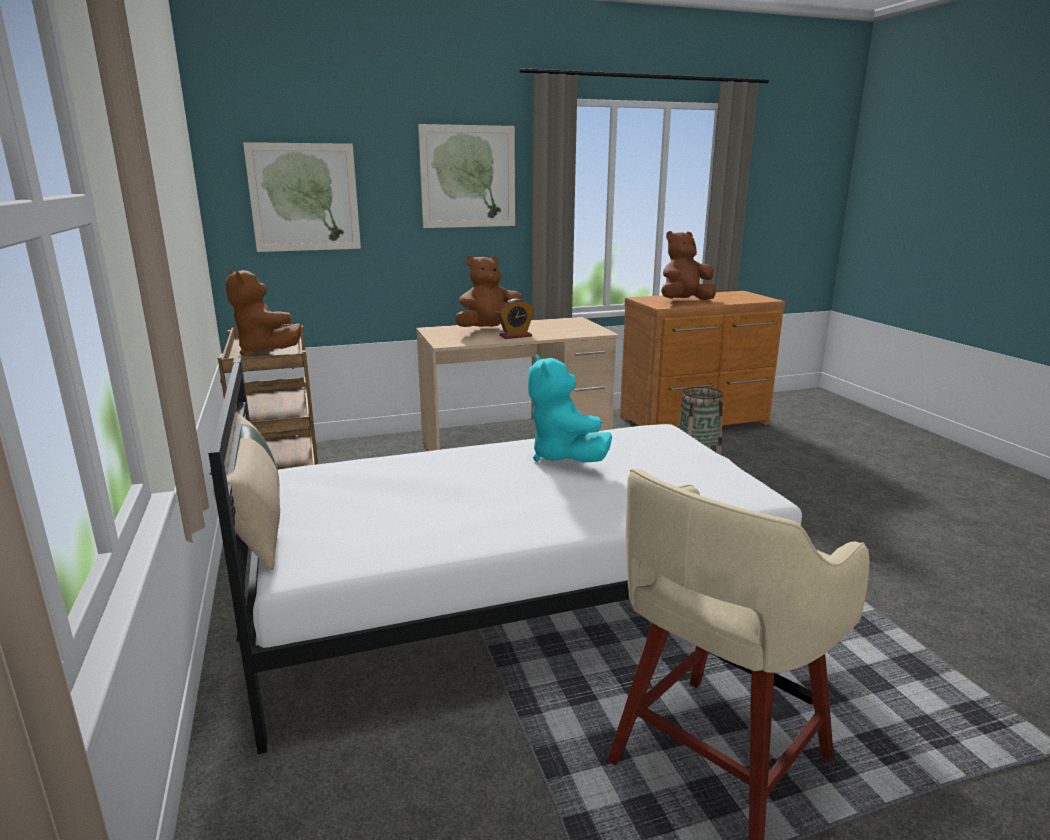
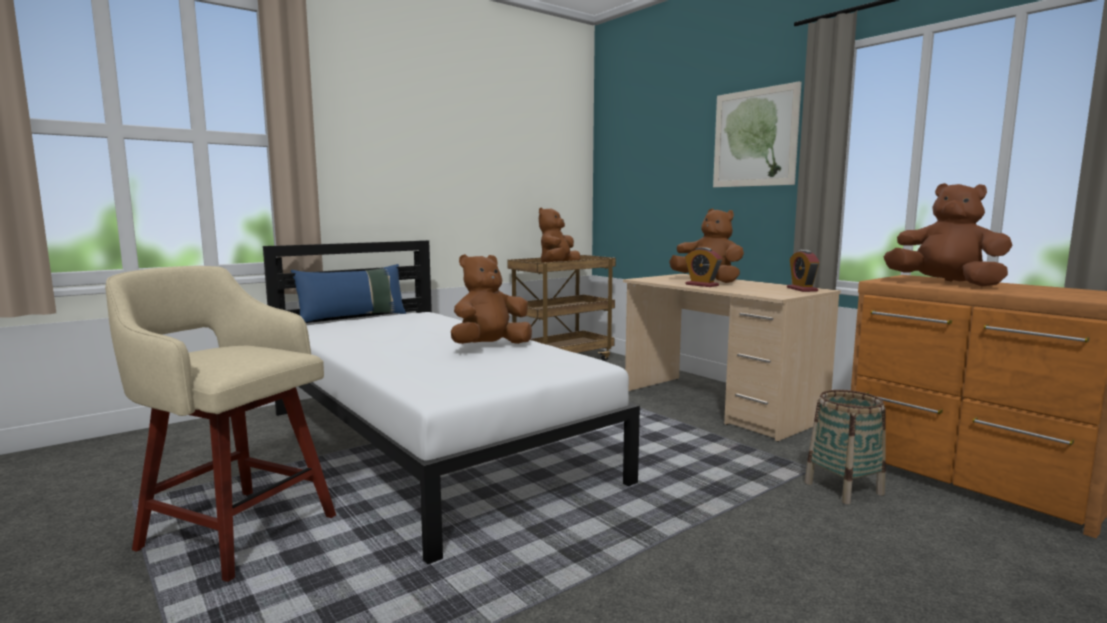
camera: 70 degrees right, 10 degrees down
(257, 525) = (353, 317): beige pillow -> blue pillow
(304, 197) = (641, 165): picture -> none
(564, 457) = (490, 346): turquoise plush toy -> brown plush toy
(571, 322) = (802, 289): none -> alarm clock

